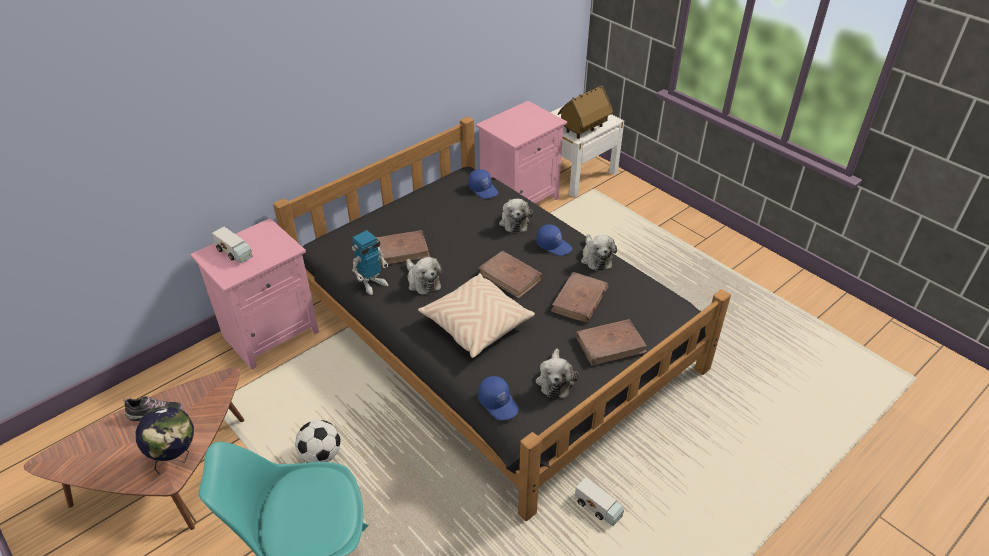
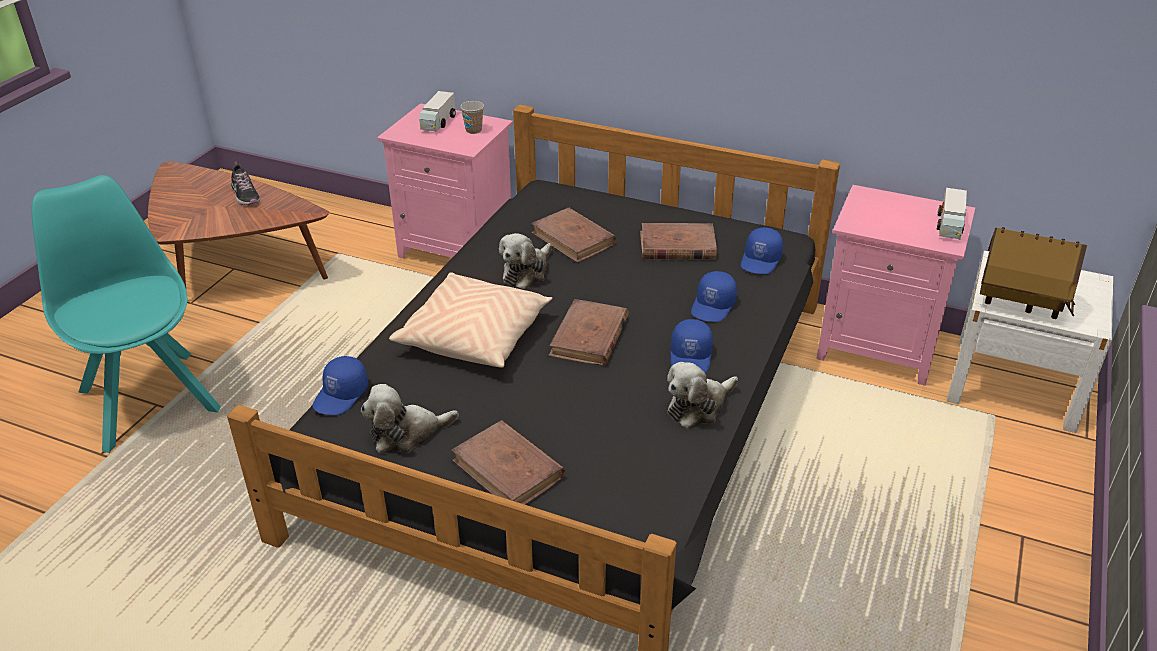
camera: 65 degrees right, 5 degrees down
(176, 457) = (196, 225): globe -> none
(266, 239) = (473, 130): none -> cup
(321, 455) = (302, 345): football -> none
(372, 284) = (496, 240): toy robot -> none
(514, 221) = (713, 306): plush toy -> blue cap
(579, 300) = (585, 414): brown book -> brown book (677, 246)
(598, 508) = (307, 611): toy truck -> toy truck (949, 226)

